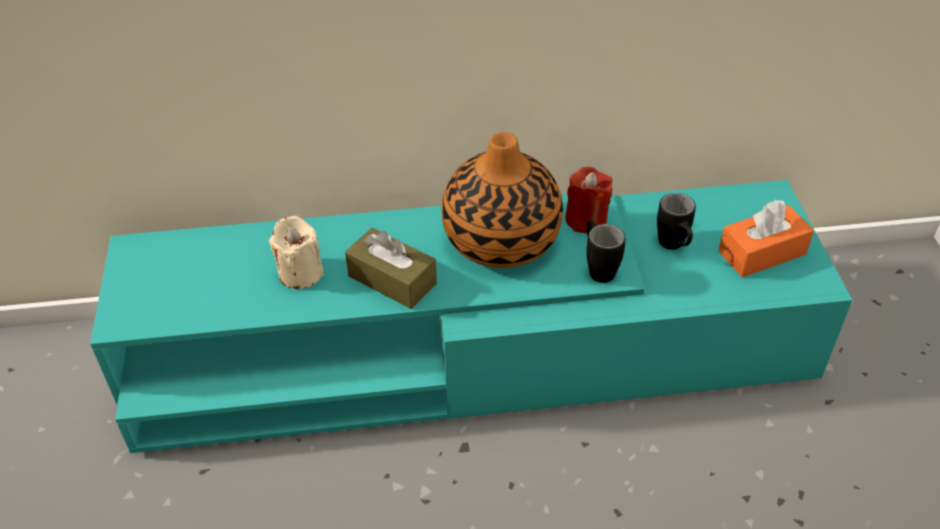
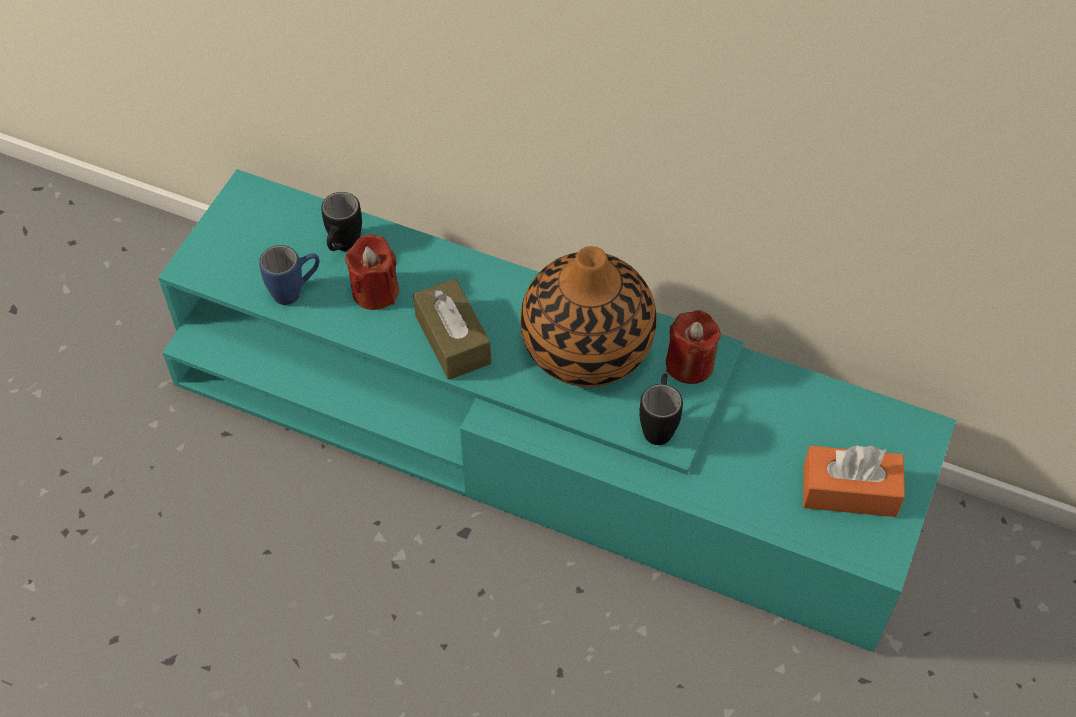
camera: 30 degrees right, 10 degrees up
(230, 301) = (295, 291): none -> blue mug
(300, 273) = (375, 291): beige candle -> red candle
(674, 247) = (761, 439): black mug -> black mug (343, 248)

